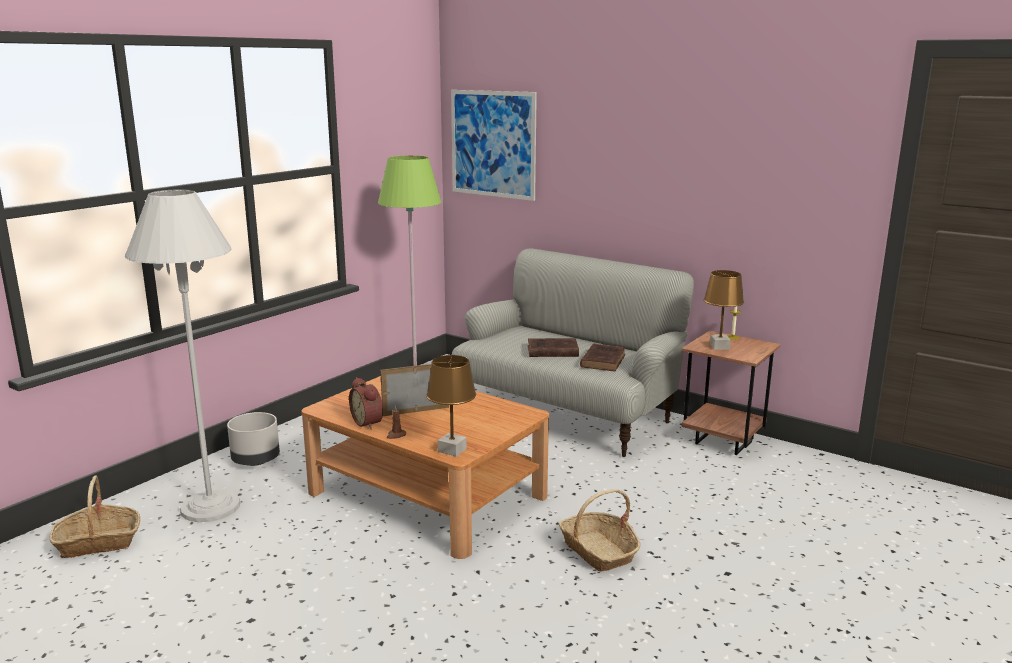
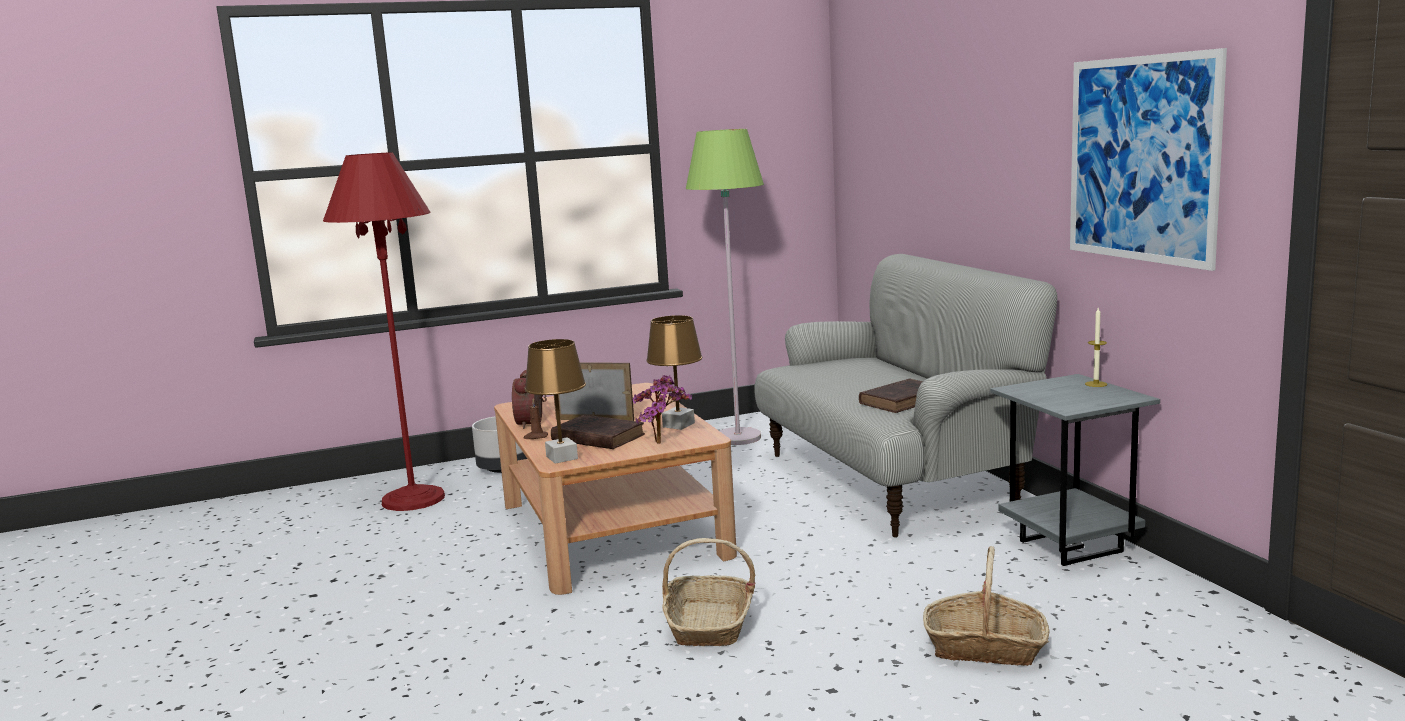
camera: 35 degrees right, 5 degrees down
(98, 542) = (299, 508): basket -> basket (985, 647)
(210, 507) = (413, 499): white floor lamp -> red floor lamp
(493, 144) = (870, 116): picture -> picture (1141, 159)
(507, 424) = (663, 444): none -> potted plant
(551, 351) = (855, 384): brown book -> brown book (596, 437)
(719, 346) = (1050, 392): brown table lamp -> brown table lamp (678, 425)
(723, 440) = (1071, 546): brown side table -> grey side table

